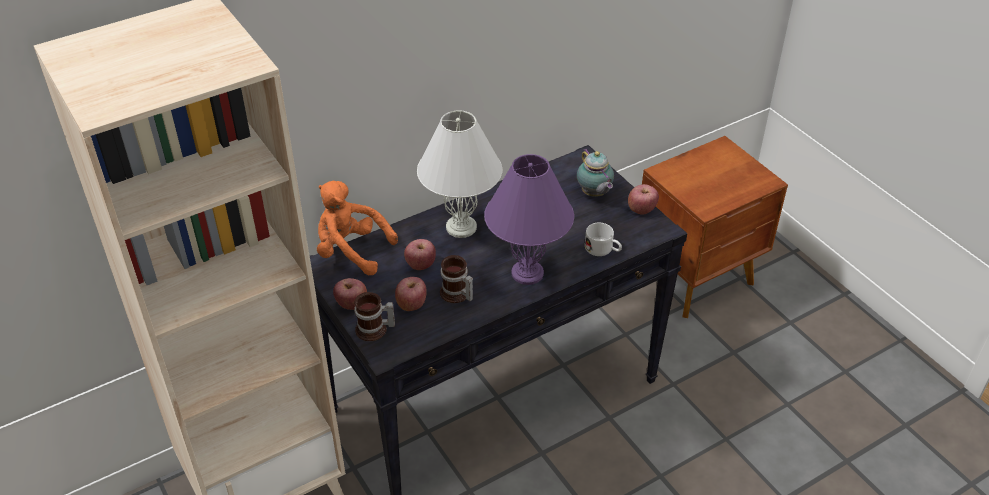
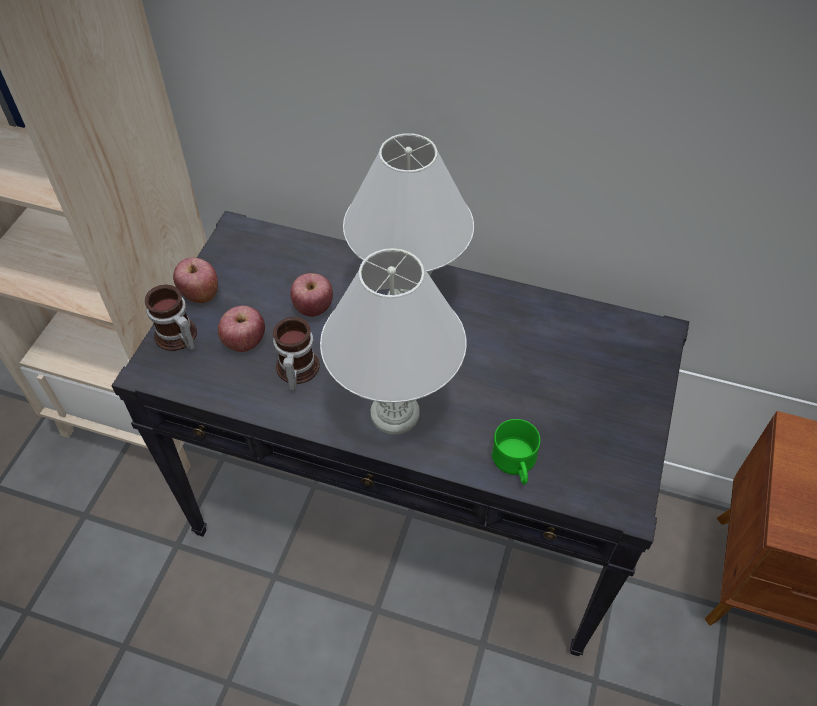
camera: 50 degrees right, 10 degrees up
(351, 251) = (278, 240): orange plush toy -> none
(528, 273) = (395, 414): purple table lamp -> white table lamp
(594, 194) = (606, 387): teapot -> none
(603, 250) = (515, 464): white mug -> green mug
(641, 209) = (637, 456): apple -> none

